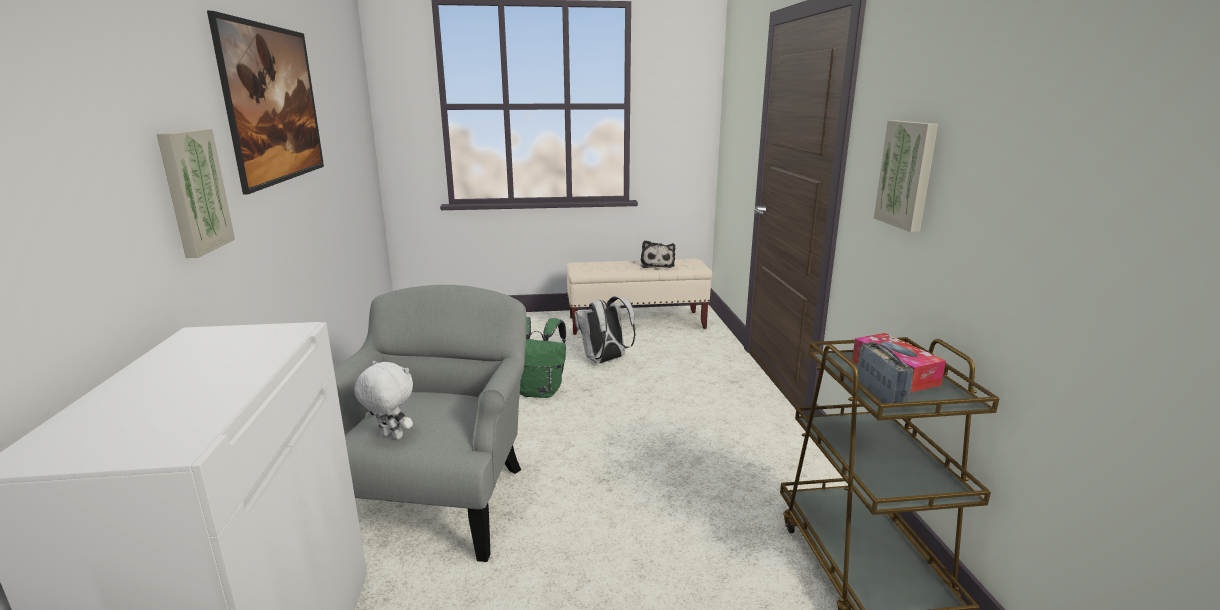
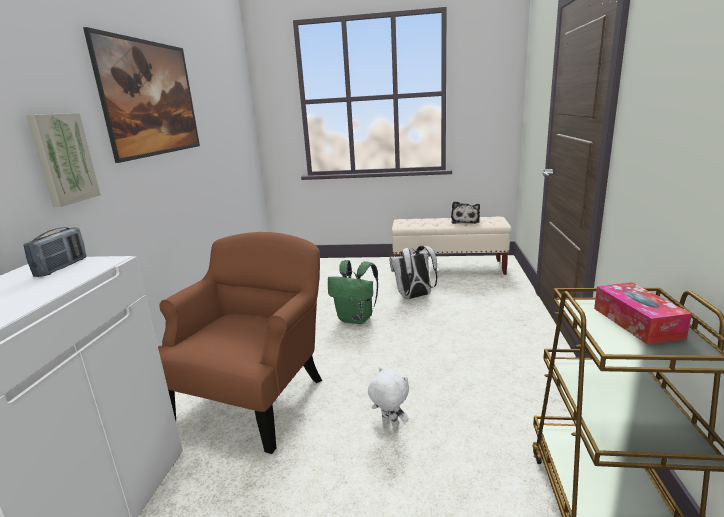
camera: 15 degrees right, 0 degrees up
(390, 436) = (204, 347): white plush toy -> white plush toy (389, 424)
(438, 500) = (253, 398): grey armchair -> brown armchair
(881, 392) = (614, 341): radio -> radio (62, 267)
(908, 174) = (667, 125): picture -> none

